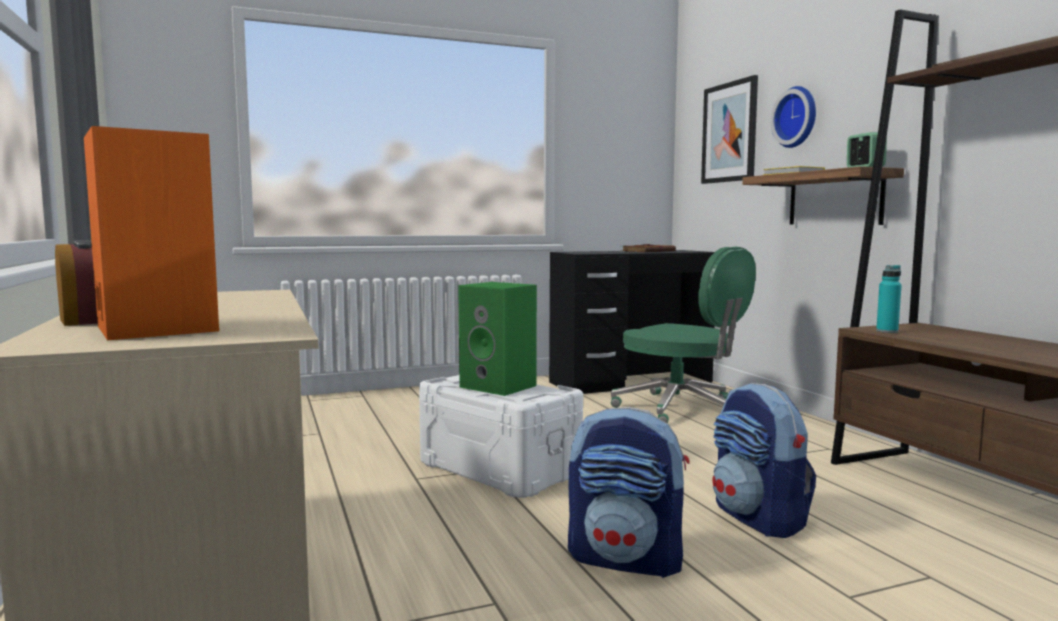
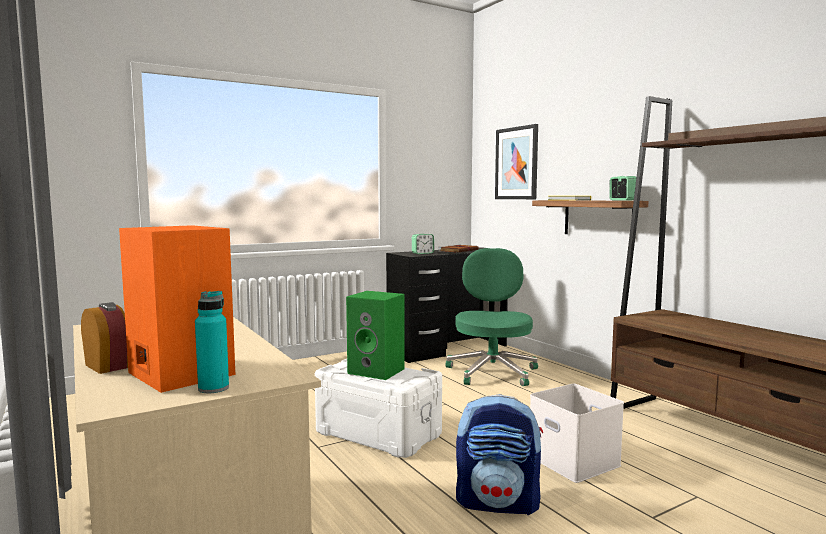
camera: 10 degrees left, 0 degrees up
(596, 252) = (422, 253): none -> alarm clock
(681, 409) = (492, 371): green office chair -> green office chair turned 120 degrees counterclockwise
(759, 519) = (576, 461): backpack -> white storage box
(797, 117) = (569, 157): wall clock -> none
(887, 331) = (646, 319): turquoise bottle -> turquoise bottle (213, 388)

